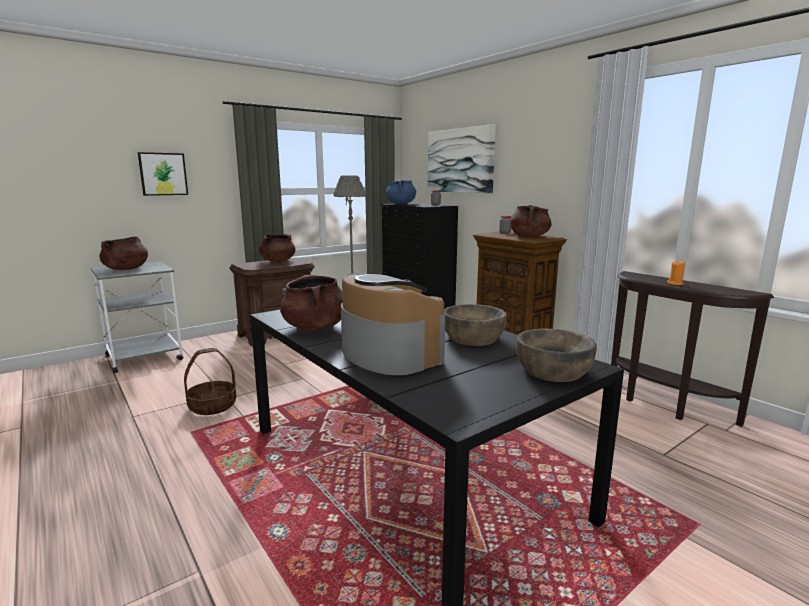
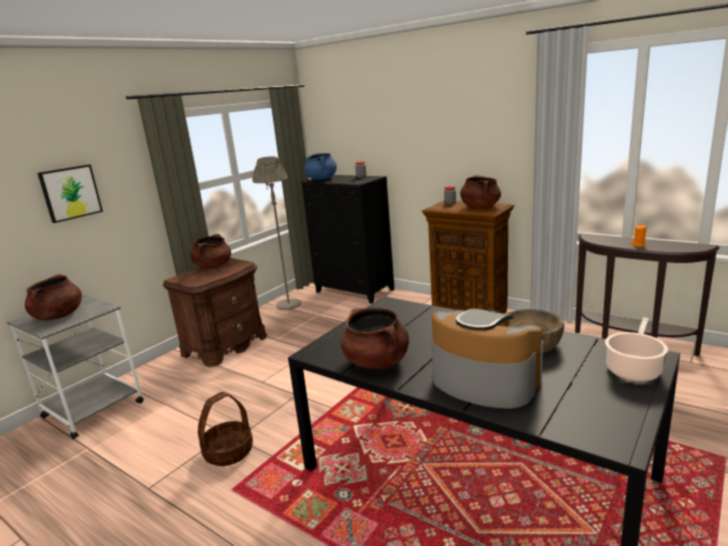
camera: 15 degrees left, 5 degrees up
(460, 160) = (383, 130): picture -> none
(553, 371) = (633, 369): brown bowl -> cooking pot

